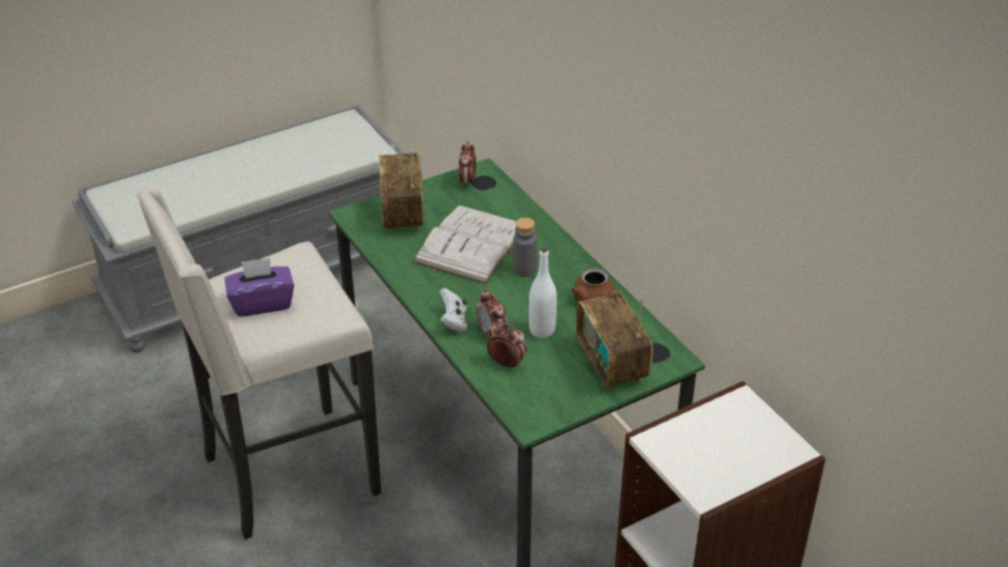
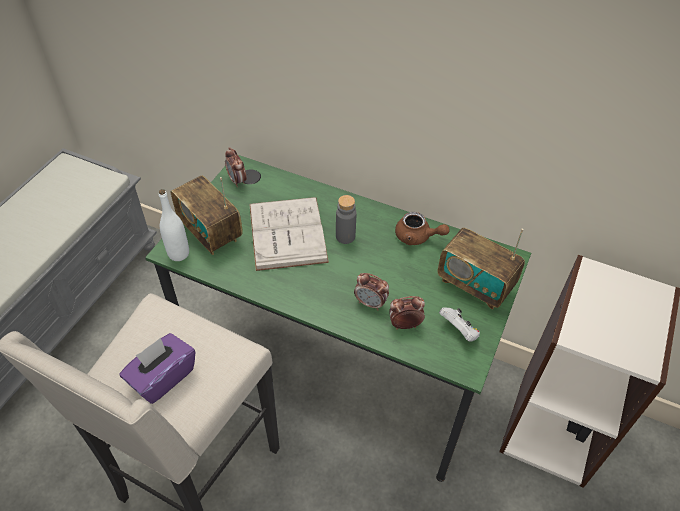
camera: 35 degrees left, 10 degrees up
(454, 321) = (333, 308): white game controller -> white game controller (459, 331)
(542, 330) = (403, 282): white bottle -> white bottle (178, 254)

